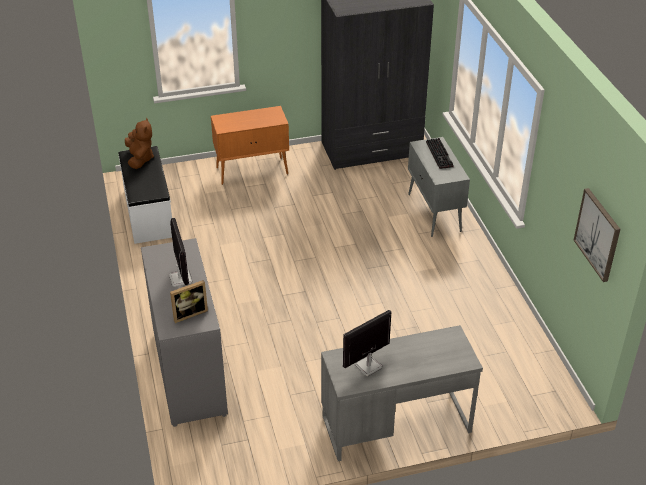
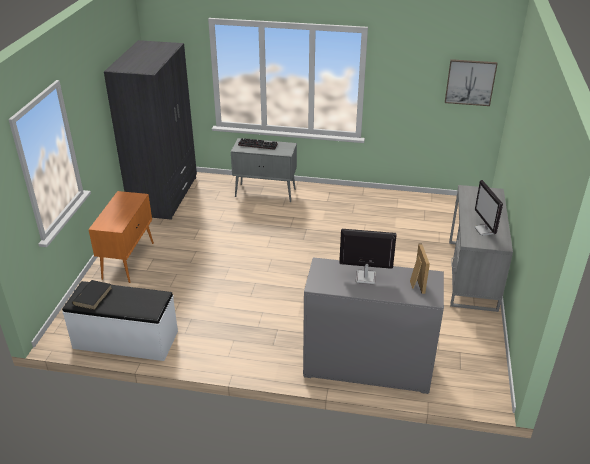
camera: 65 degrees left, 5 degrees down
(140, 159) = (92, 296): brown plush toy -> black book

